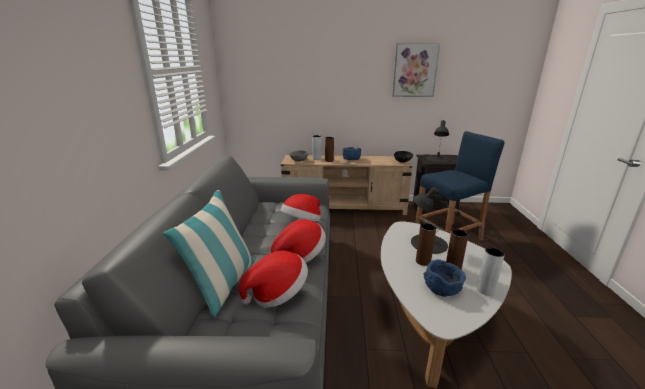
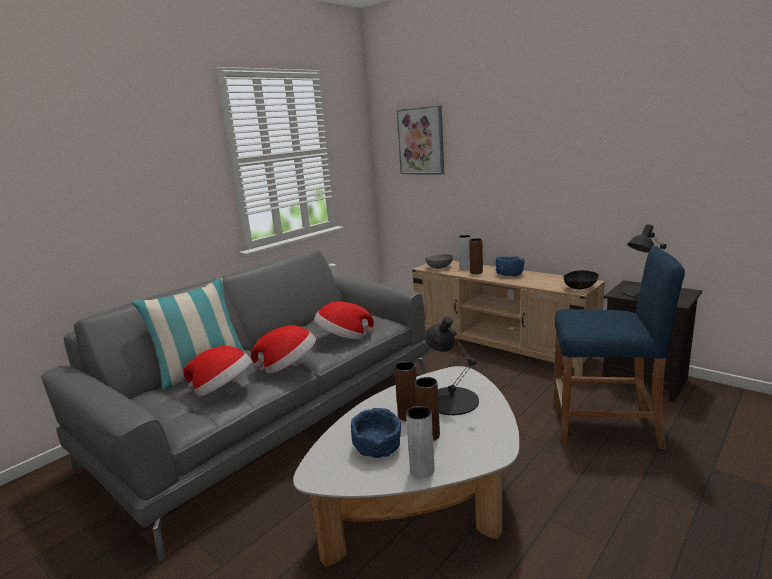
camera: 40 degrees right, 5 degrees down
(415, 70) = (617, 140): picture -> picture (421, 141)

